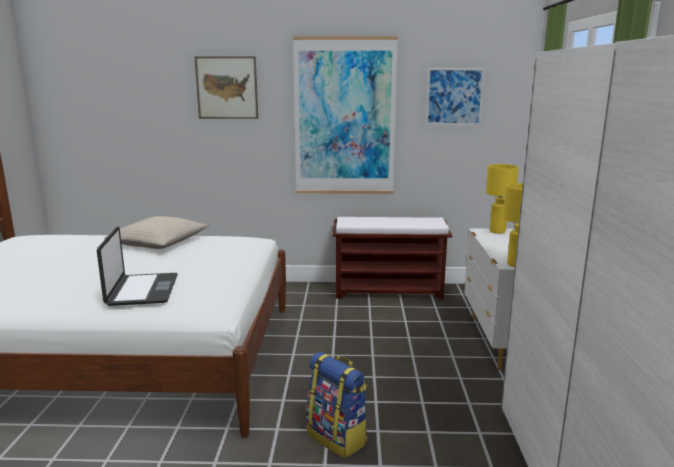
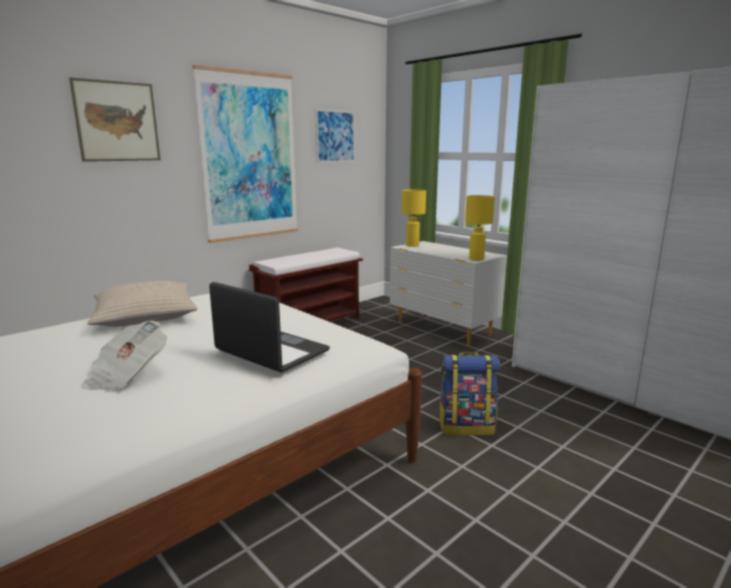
camera: 45 degrees left, 0 degrees up
(62, 277) = (126, 375): none -> newspaper

